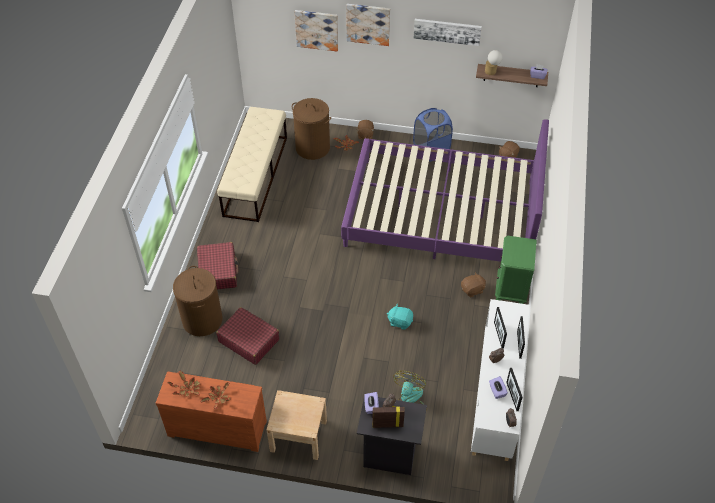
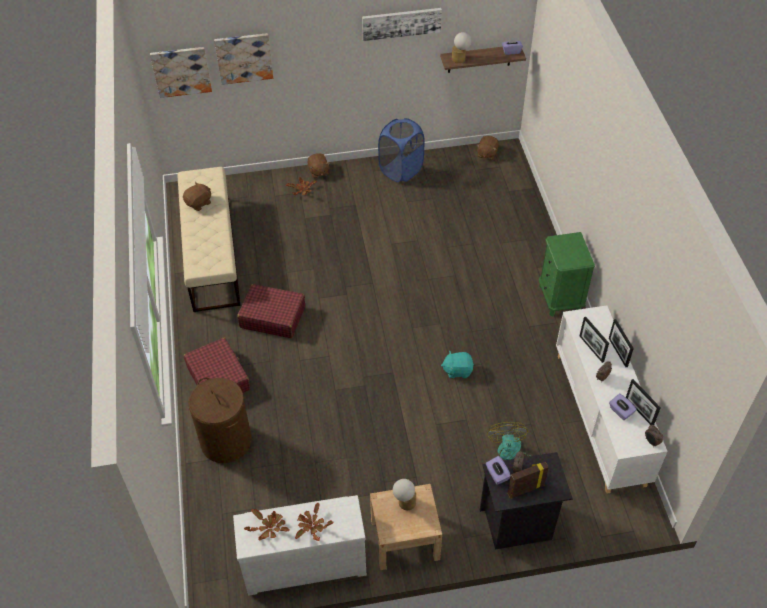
camera: 20 degrees left, 0 degrees up
(218, 426) = (304, 561): brown dresser -> white dresser
(248, 340) = (293, 447): red suitcase -> red suitcase (272, 317)
(299, 405) = (404, 503): none -> table lamp
(313, 148) = (264, 202): brown laundry basket -> none
(368, 24) = (306, 36): picture -> picture (181, 71)
(441, 214) = (446, 237): purple bed -> none
(472, 290) = (519, 310): brown plush toy -> brown plush toy (199, 203)

